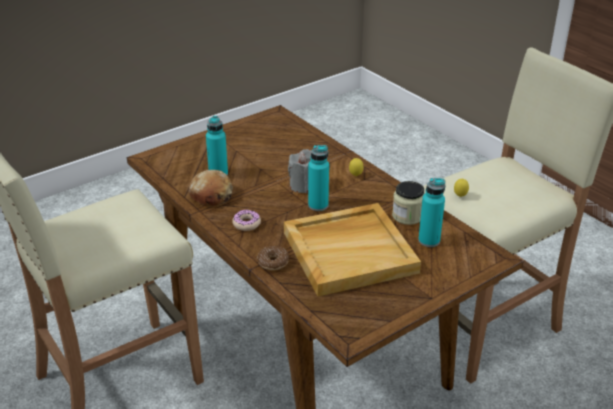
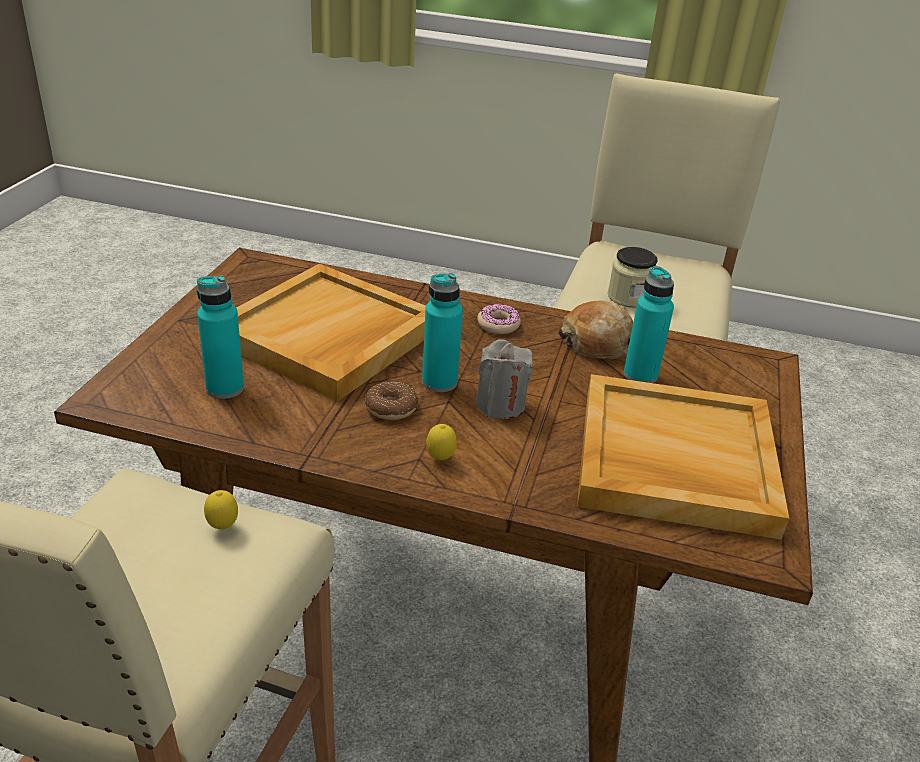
camera: 140 degrees right, 0 degrees up
(263, 144) = (673, 460): none -> beige tray
(273, 262) = (408, 296): donut -> donut (391, 408)
(407, 216) = (286, 416): jar -> jar (629, 297)

